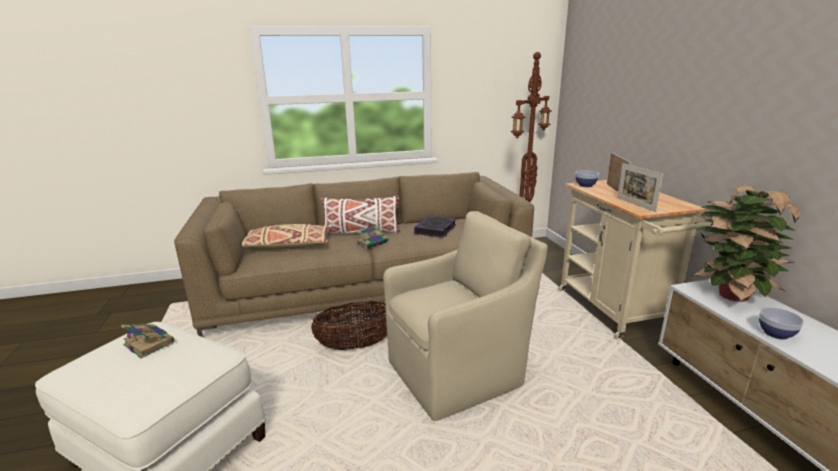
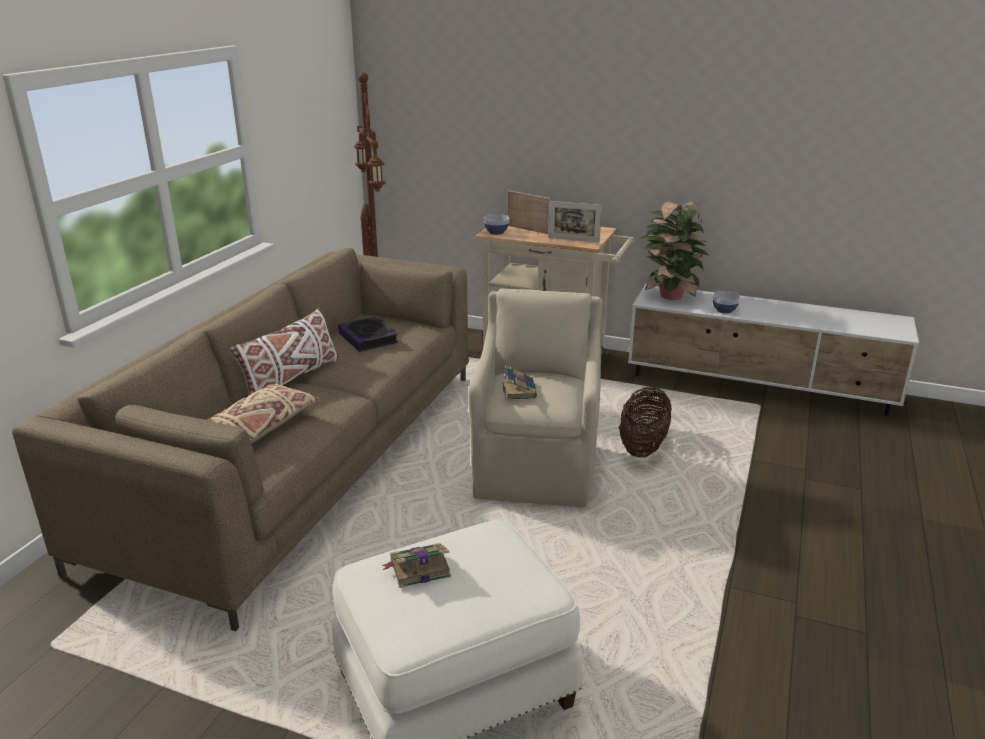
camera: 55 degrees left, 5 degrees up
(356, 345) = (416, 508): basket -> basket (643, 446)
(372, 242) = (339, 381): book -> book (519, 390)

